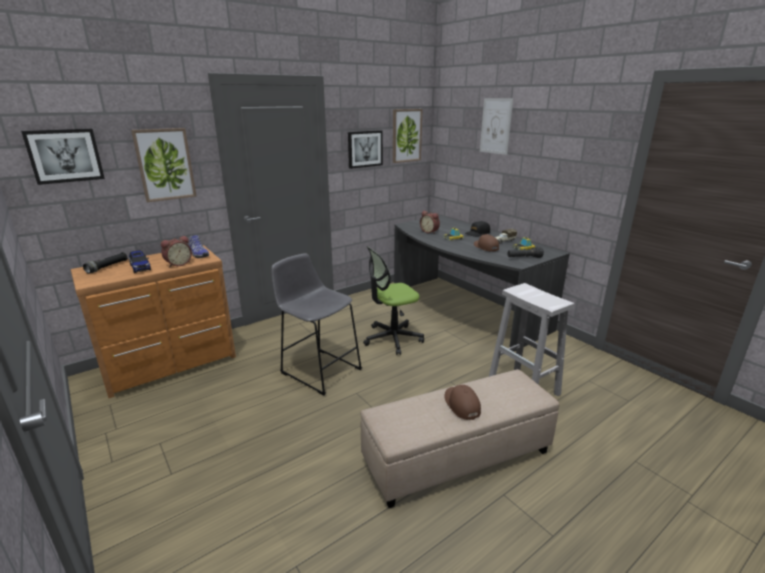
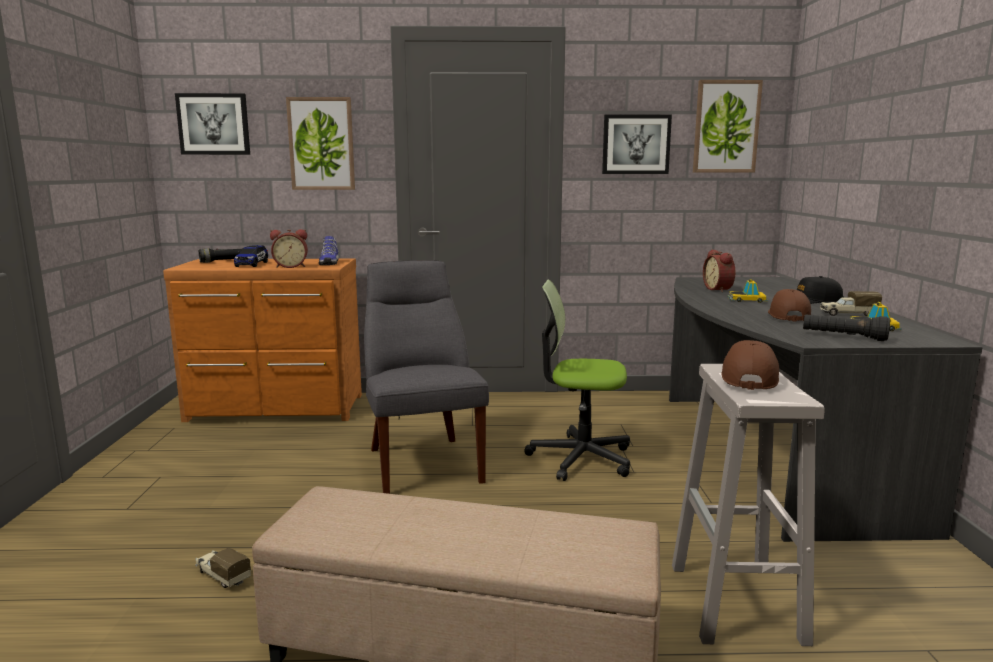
camera: 35 degrees right, 10 degrees down
(301, 482) = (222, 576): none -> toy truck
(318, 369) = (422, 462): grey stool -> grey chair
(461, 405) = (459, 530): brown cap -> brown cap (748, 378)
(496, 126) = (873, 88): picture -> none

